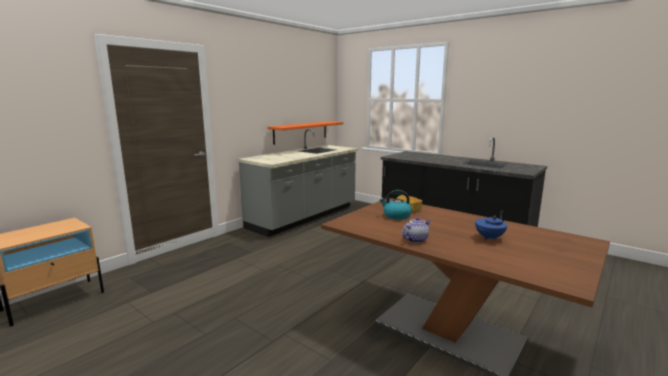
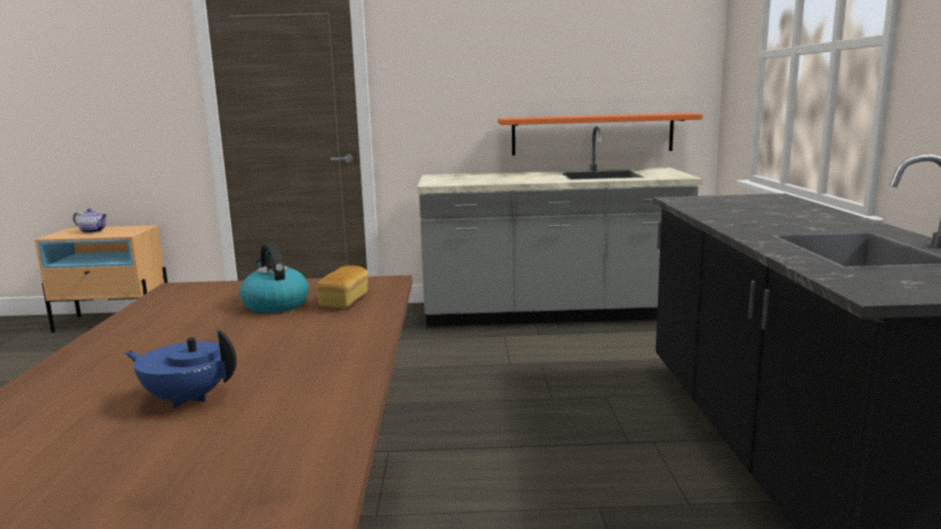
camera: 50 degrees right, 0 degrees up
(415, 239) = (116, 346): teapot -> teapot (93, 231)

